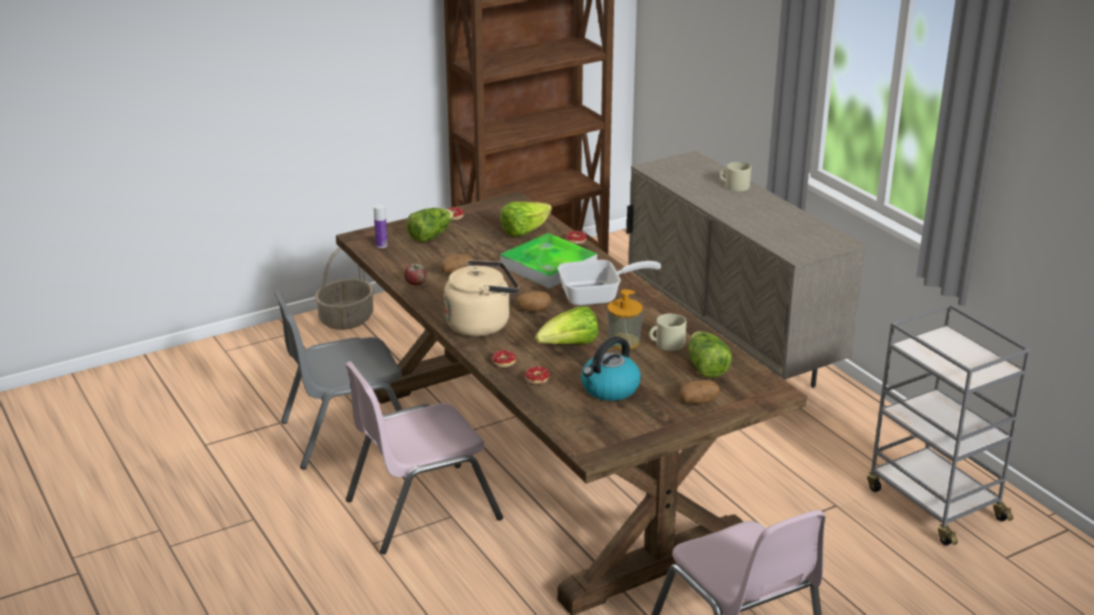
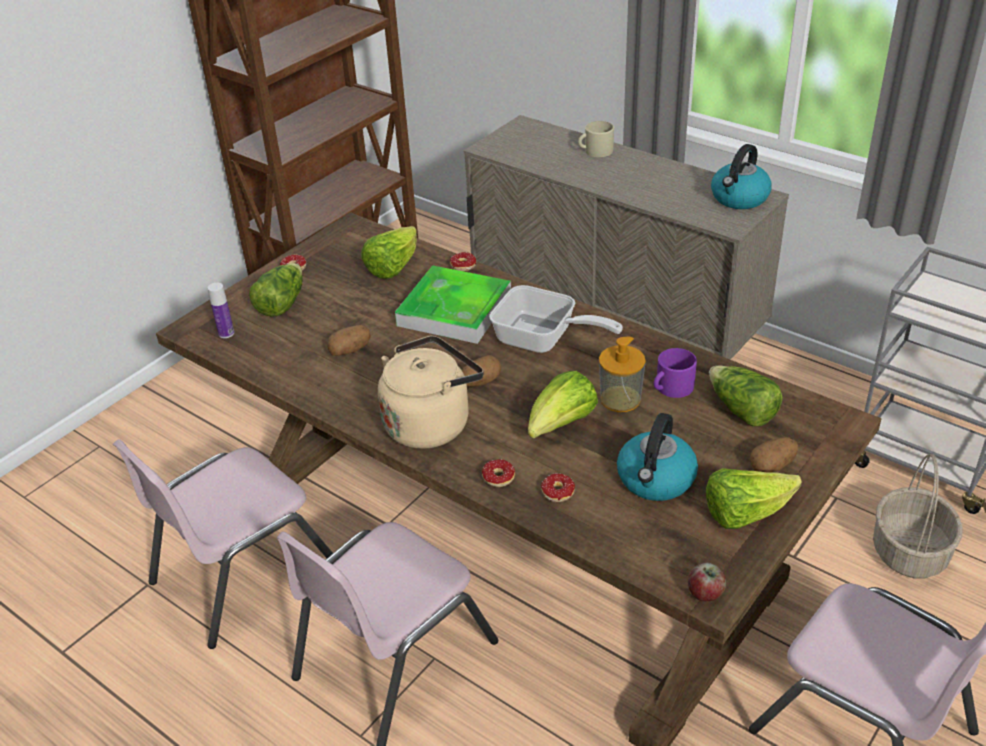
camera: 20 degrees left, 10 degrees up
(346, 319) = (159, 407): basket -> basket (909, 551)
(348, 433) = (242, 573): grey chair -> pink chair
(416, 283) = (306, 381): apple -> apple (705, 593)
(597, 296) = (543, 340): frying pan -> frying pan turned 60 degrees clockwise
(655, 420) = (745, 513): none -> lettuce
(666, 343) = (671, 388): beige mug -> purple mug
(821, 239) = (739, 198): none -> kettle

